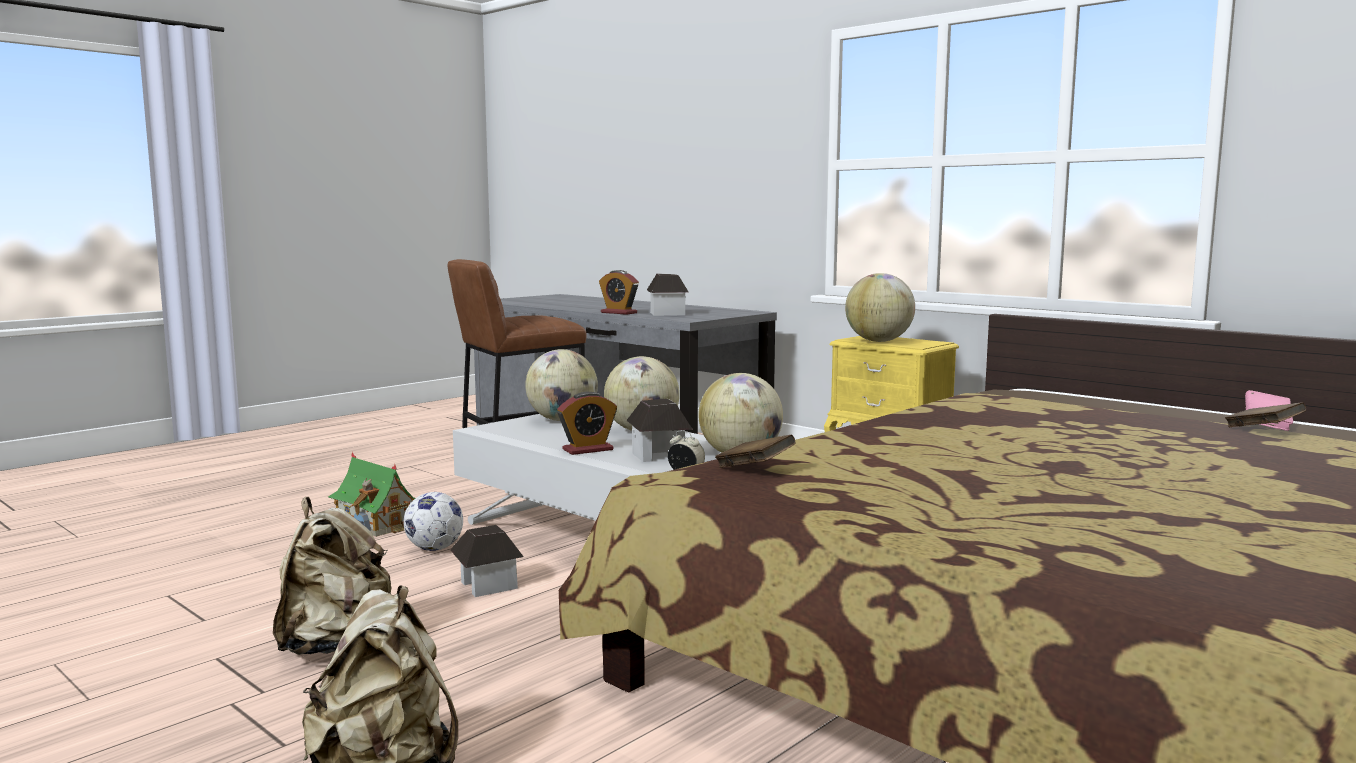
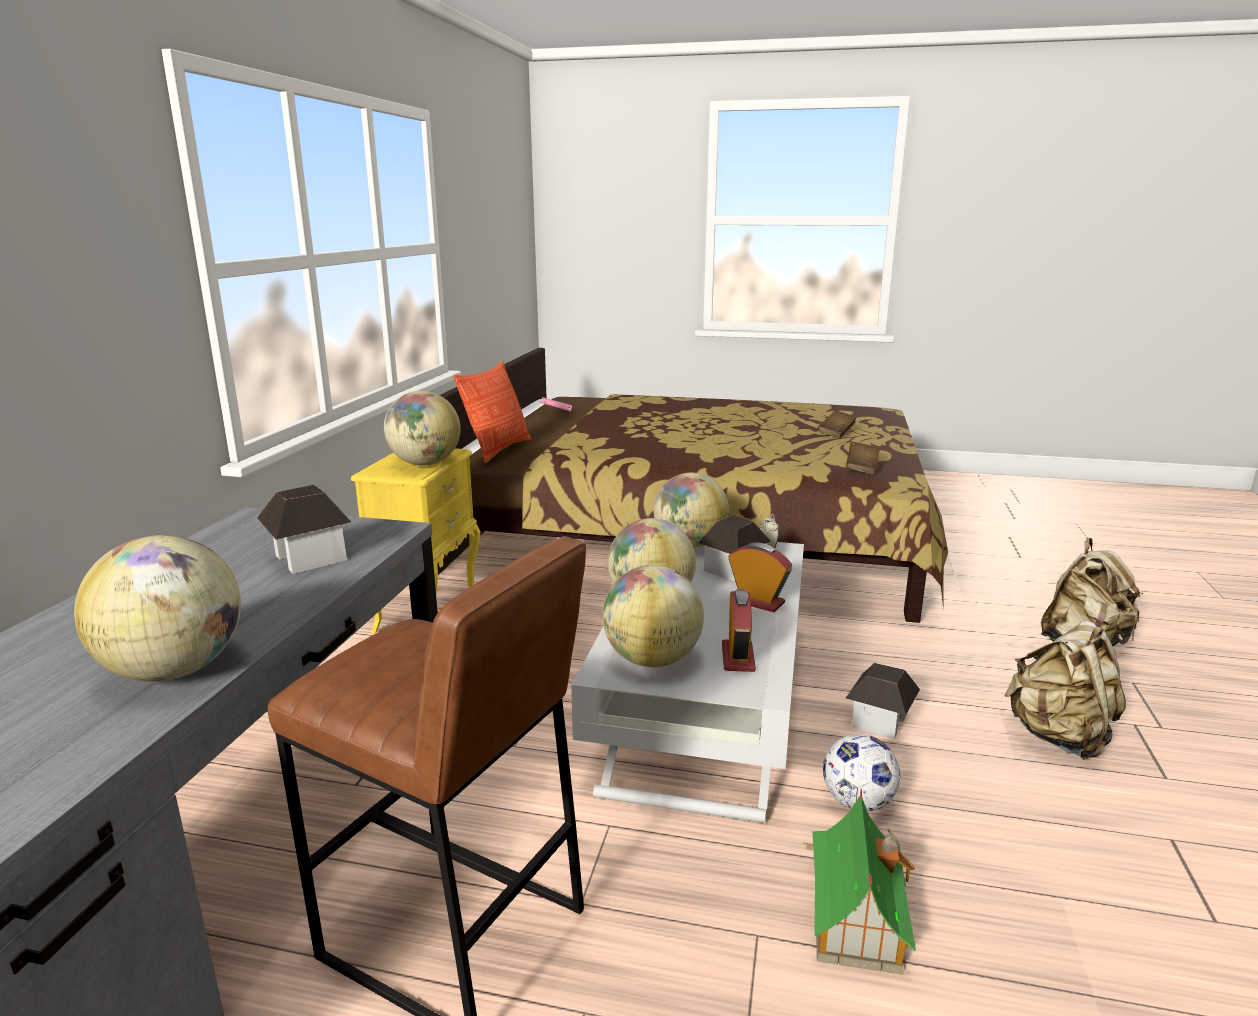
camera: 120 degrees left, 10 degrees up
(577, 307) = (175, 670): none -> globe
(619, 313) = (308, 595): alarm clock -> alarm clock (738, 657)
(1032, 393) = (497, 450): none -> orange pillow
(1263, 430) = (604, 408): brown book -> brown book (836, 433)

